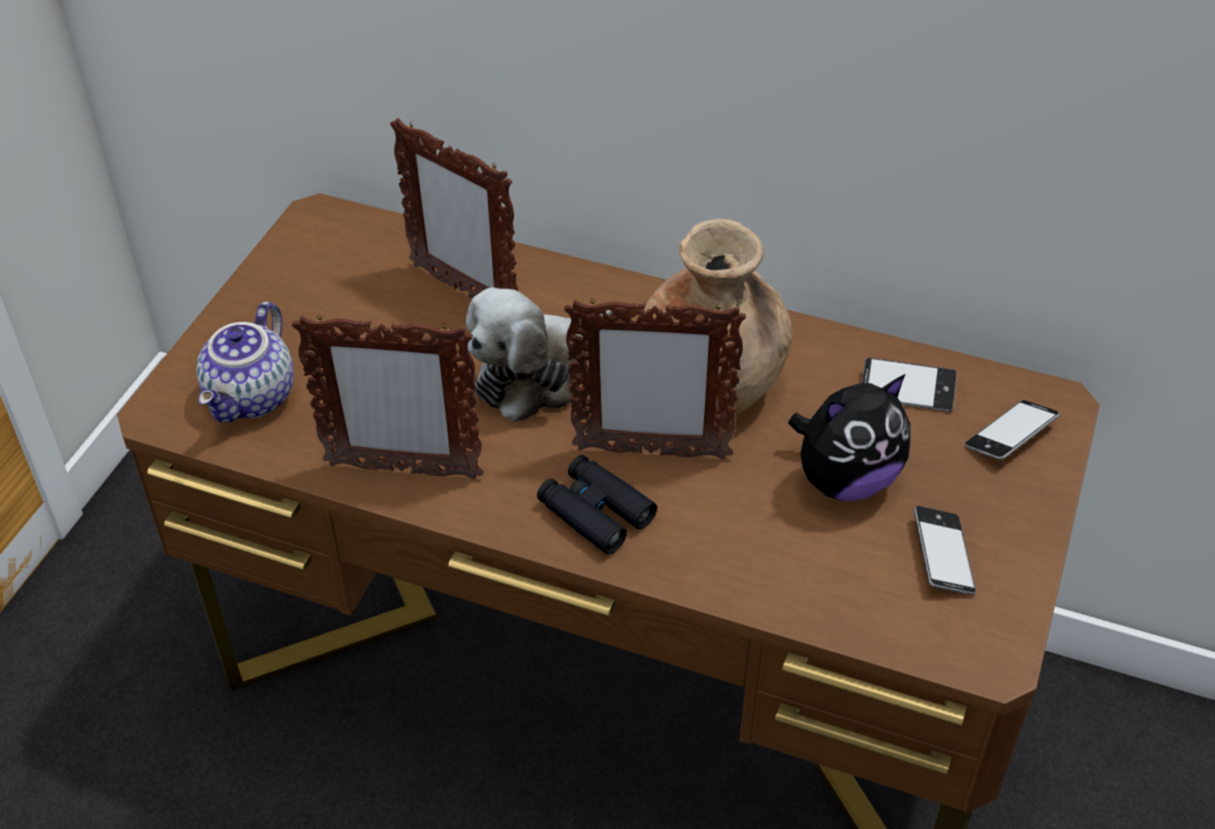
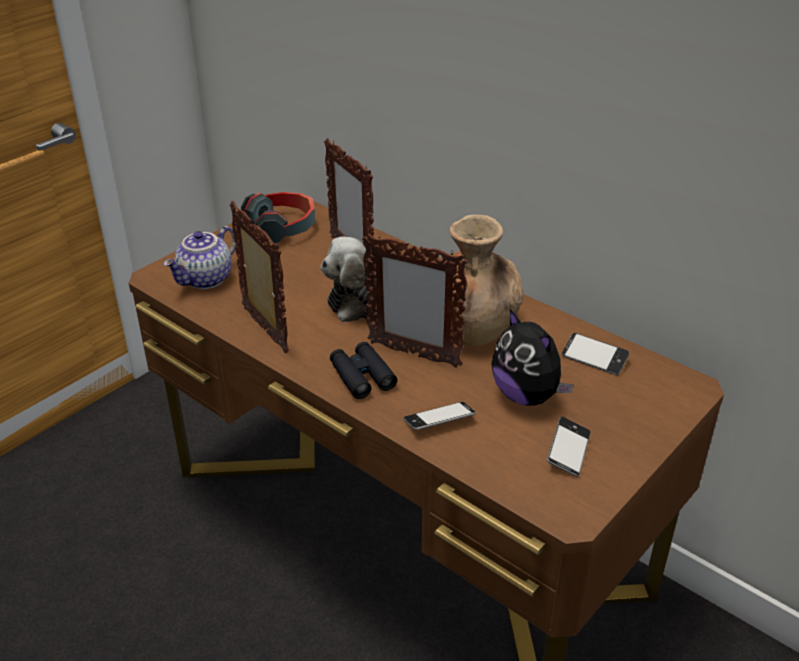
camera: 20 degrees right, 10 degrees down
(323, 264) = (282, 227): none -> headphones
(402, 470) = (264, 331): picture frame -> picture frame turned 150 degrees counterclockwise
(845, 480) = (527, 395): plush toy -> plush toy turned 60 degrees clockwise
(1010, 436) = (651, 397): phone -> phone (439, 420)

